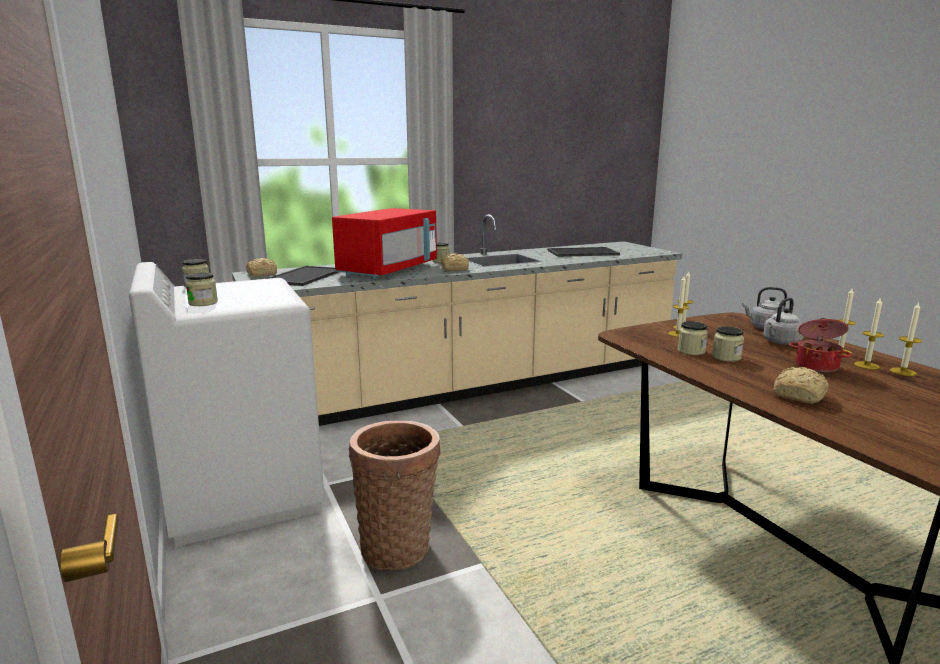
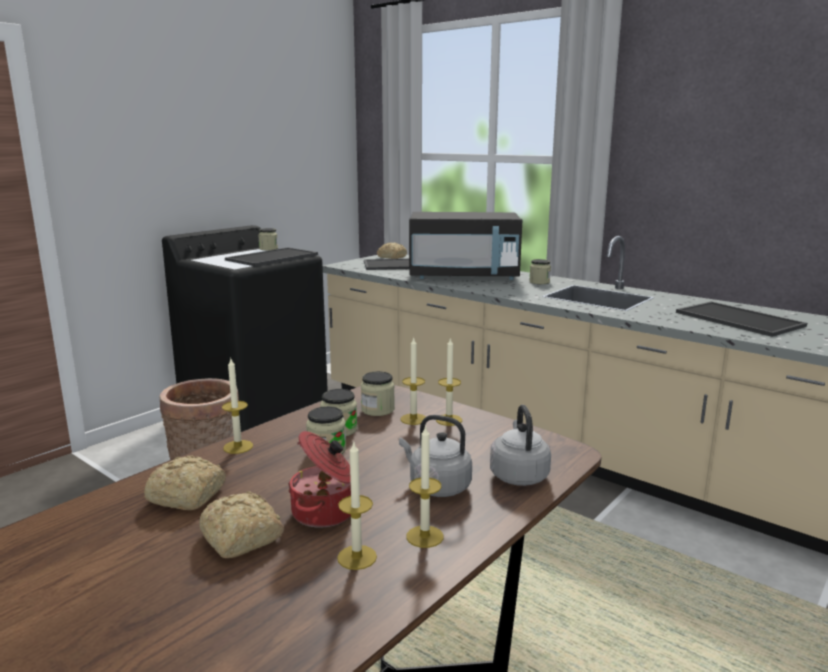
camera: 65 degrees right, 0 degrees up
(203, 303) = (219, 257): jar -> jar (377, 409)
(243, 493) = (256, 413): white washing machine -> black washing machine
(257, 288) = (272, 257): none -> tray
(389, 270) = (464, 276): red microwave -> black microwave
(455, 269) = (507, 291): bread -> bread (241, 539)
(903, 372) = (340, 593): candle -> candle (238, 447)

